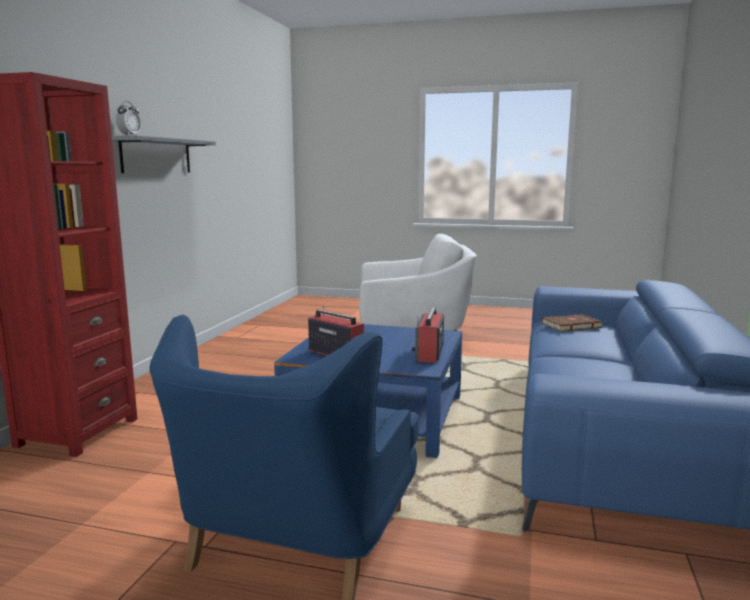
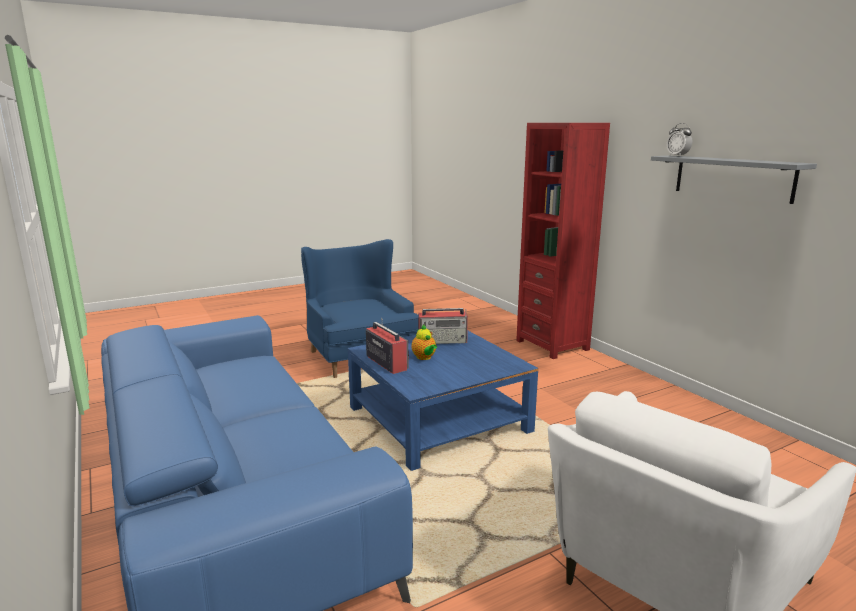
camera: 135 degrees right, 5 degrees up
(389, 347) = (424, 357): none -> teapot
(570, 325) = (308, 459): brown book -> none

